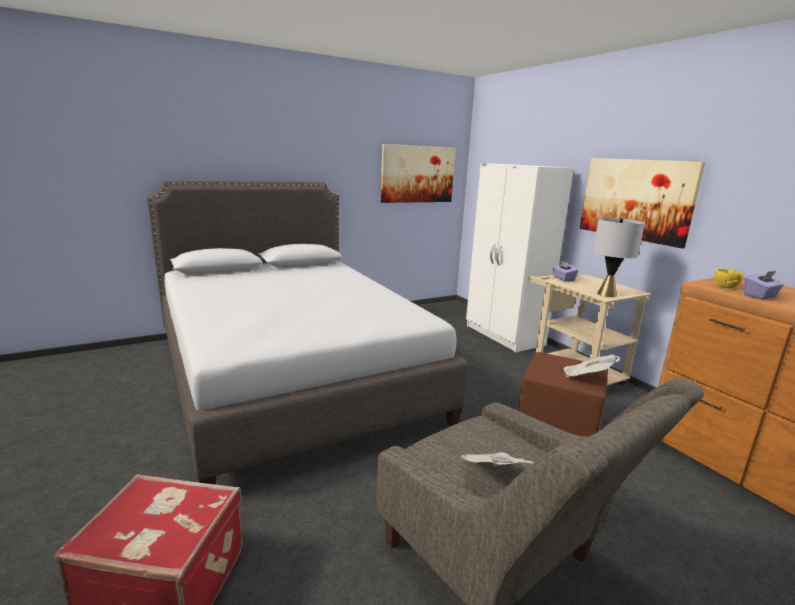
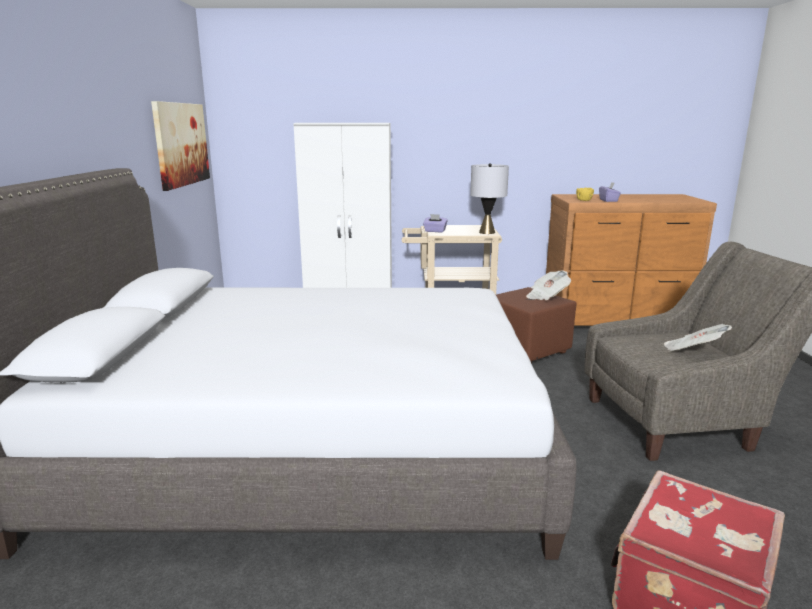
camera: 60 degrees left, 0 degrees up
(635, 199) = (459, 147): picture -> none

